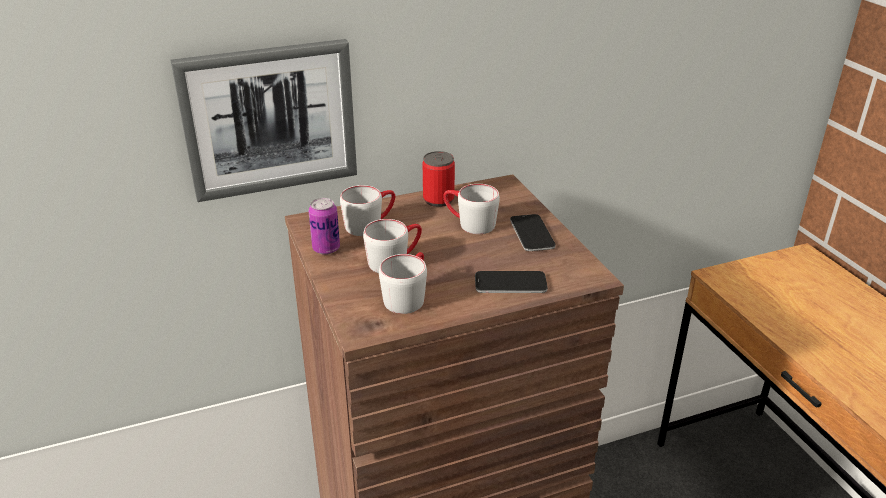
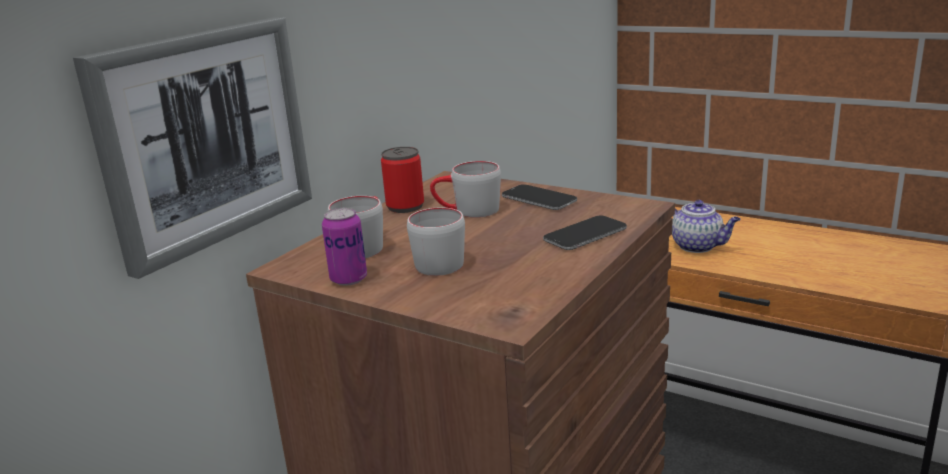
camera: 35 degrees left, 10 degrees down
(408, 296) = (507, 278): grey mug -> none
(804, 318) = (698, 246): none -> teapot

